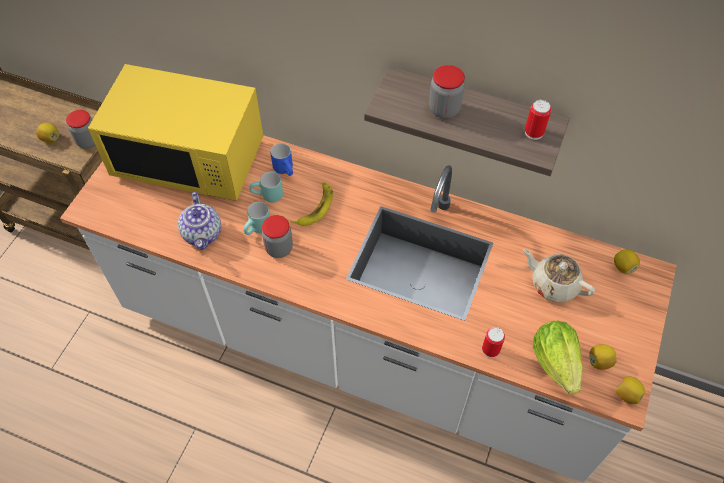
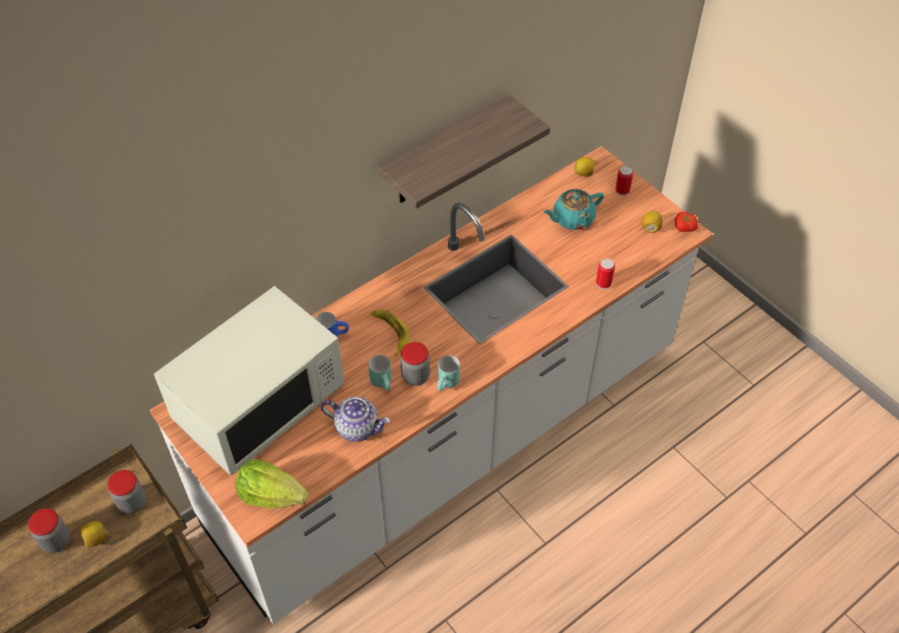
camera: 60 degrees left, 5 degrees down
(190, 159) = (259, 404): yellow microwave -> white microwave
(268, 197) = (353, 361): turquoise mug -> turquoise mug (448, 384)
(444, 109) = (449, 155): jar -> jar (56, 541)
(534, 132) = (510, 119): can -> can (622, 191)
(553, 284) = (572, 219): beige teapot -> turquoise teapot
(555, 362) = (636, 252): lettuce -> lettuce (271, 495)
(627, 394) = (684, 228): lemon -> tomato

